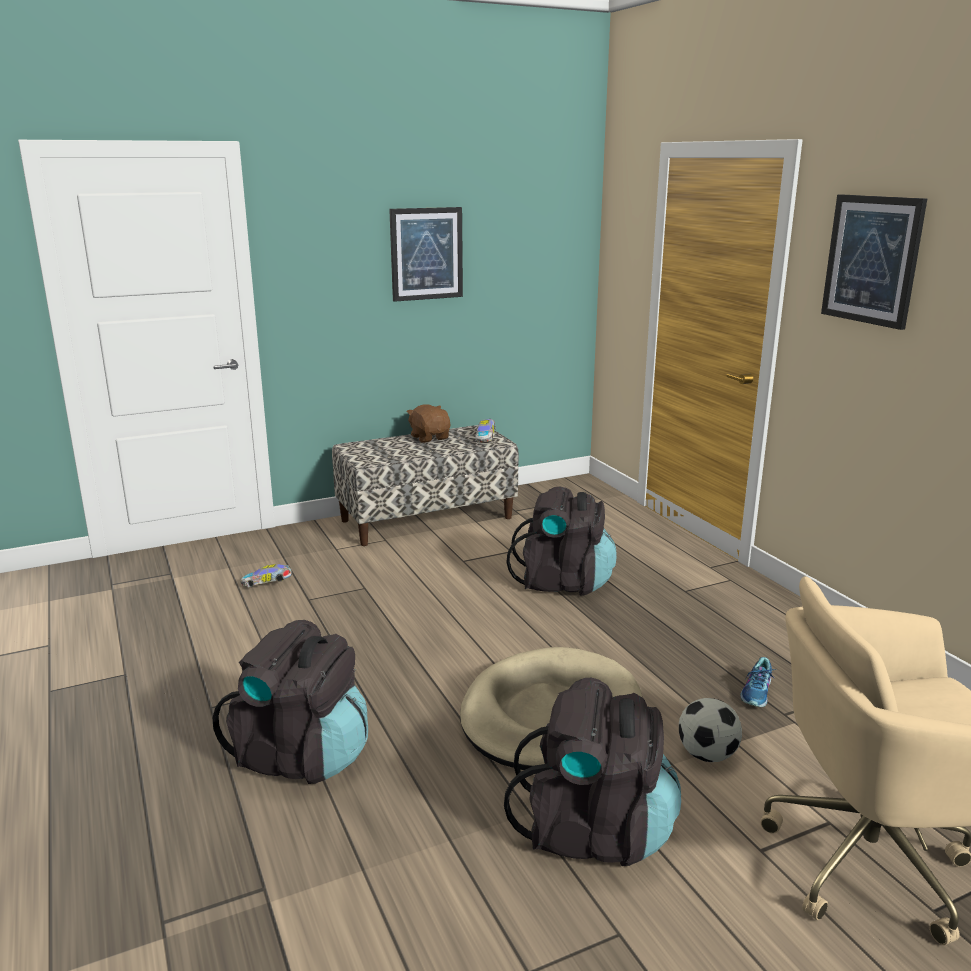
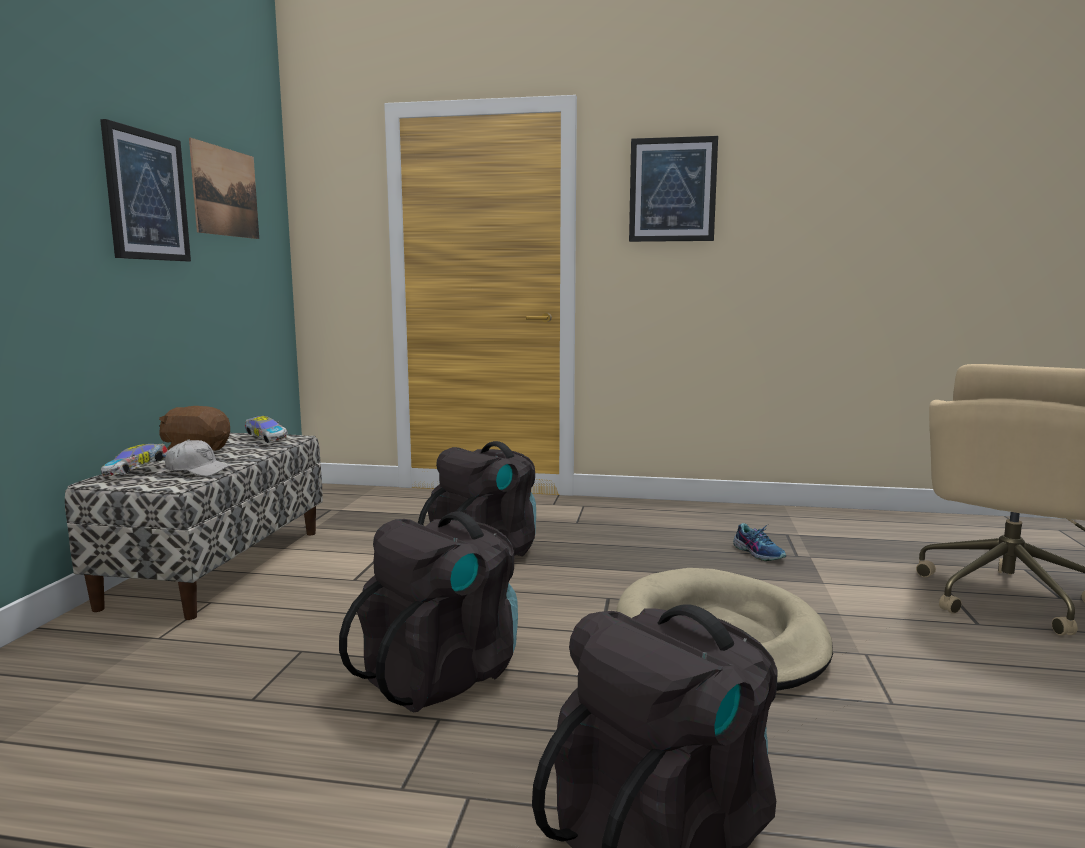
camera: 55 degrees left, 10 degrees down
(268, 583) = (136, 719): toy car -> toy car (137, 471)
(396, 454) = (198, 470): none -> white cap
(514, 235) = (225, 192): none -> picture
(594, 831) = (929, 680): black backpack -> black backpack (442, 674)
(707, 754) = (834, 597): football -> none

